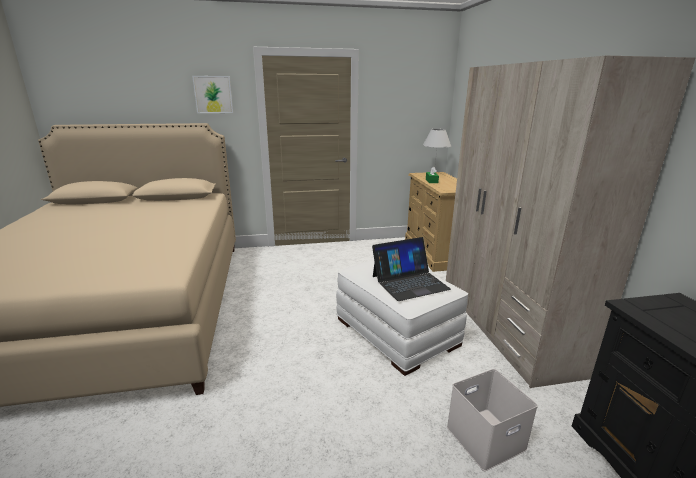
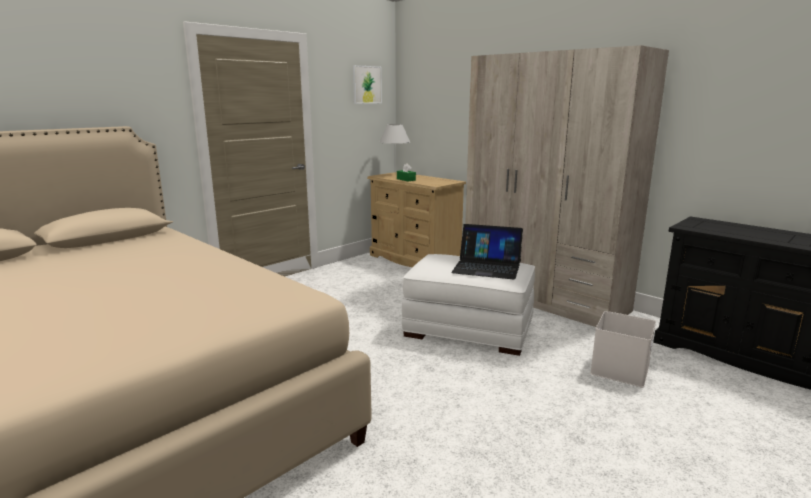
camera: 35 degrees left, 5 degrees down
(213, 94) = (130, 85): picture -> picture (367, 84)
(409, 282) = (487, 267): laptop -> laptop turned 75 degrees clockwise

